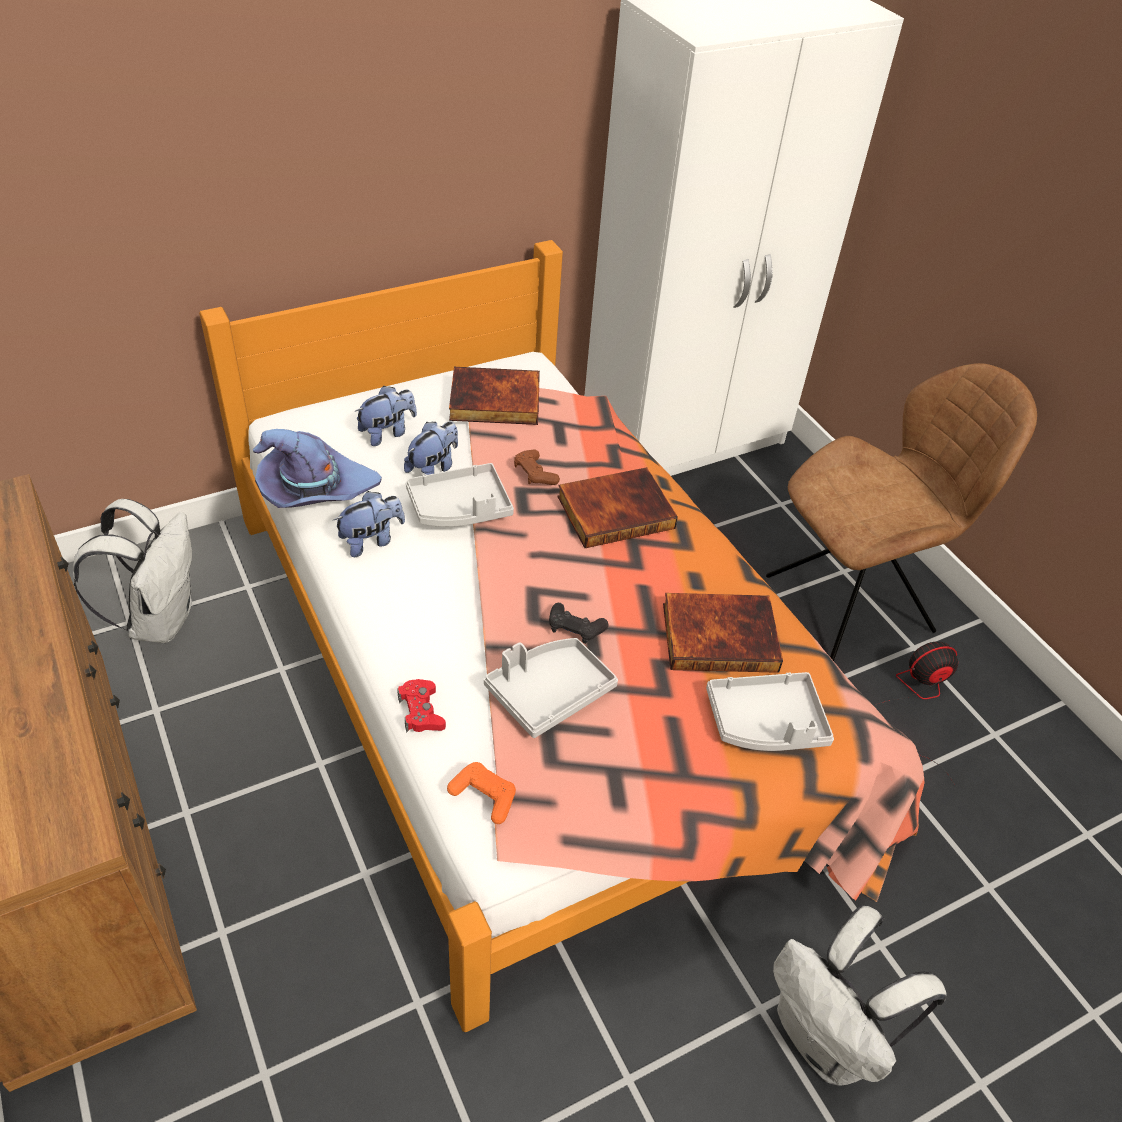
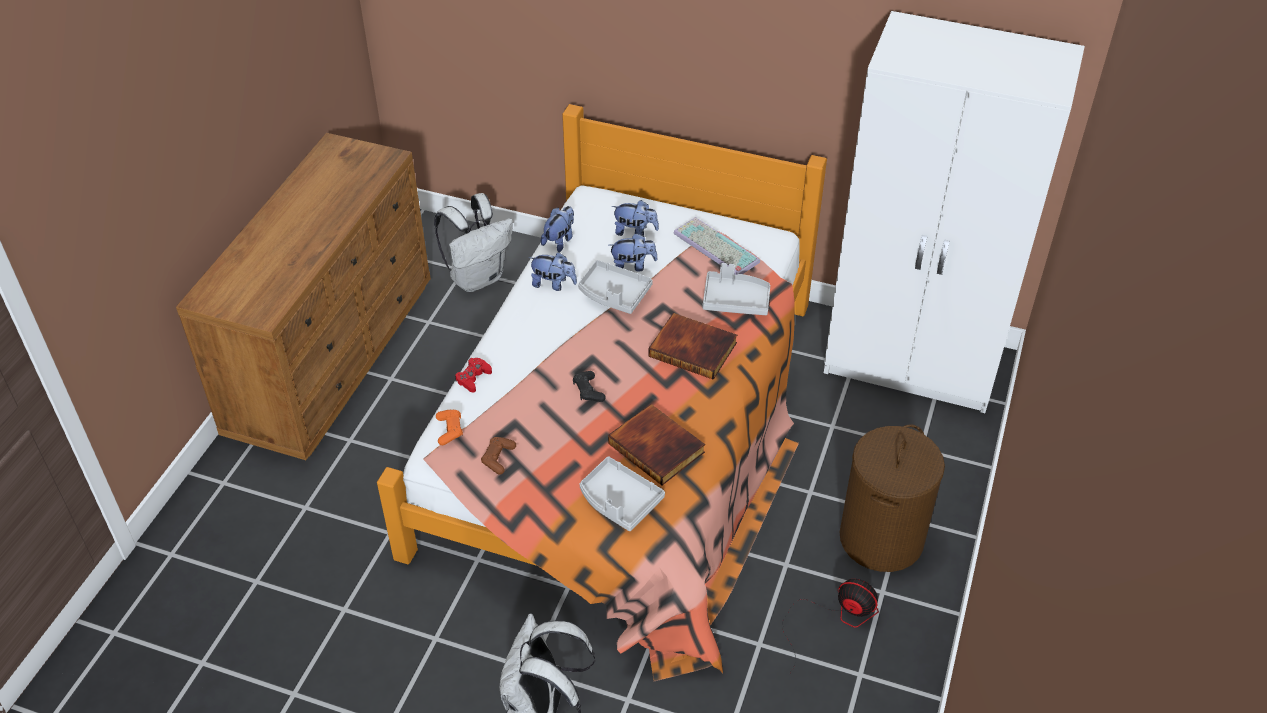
camera: 50 degrees right, 0 degrees up
(314, 489) = (559, 240): purple hat -> plush toy
(494, 402) = (714, 248): book -> keyboard
(535, 474) = (681, 302): brown game controller -> brown game controller (498, 458)
(549, 692) = (534, 409): grey tray -> grey tray (735, 300)
(855, 602) = (881, 539): brown chair -> brown laundry basket

